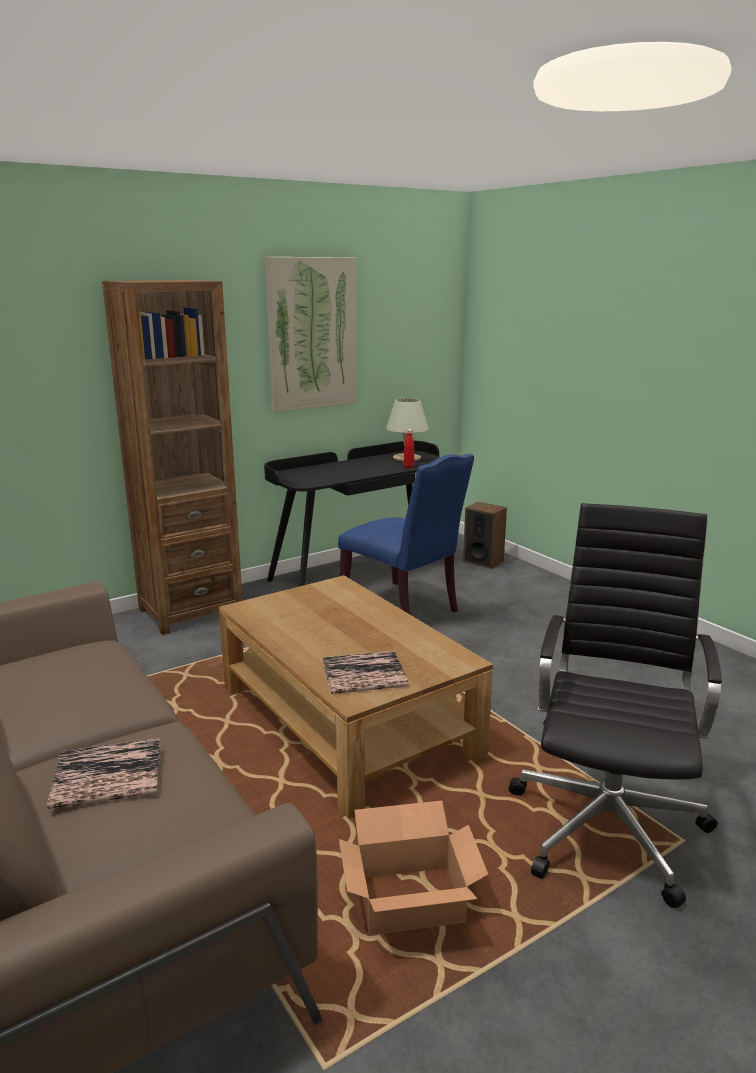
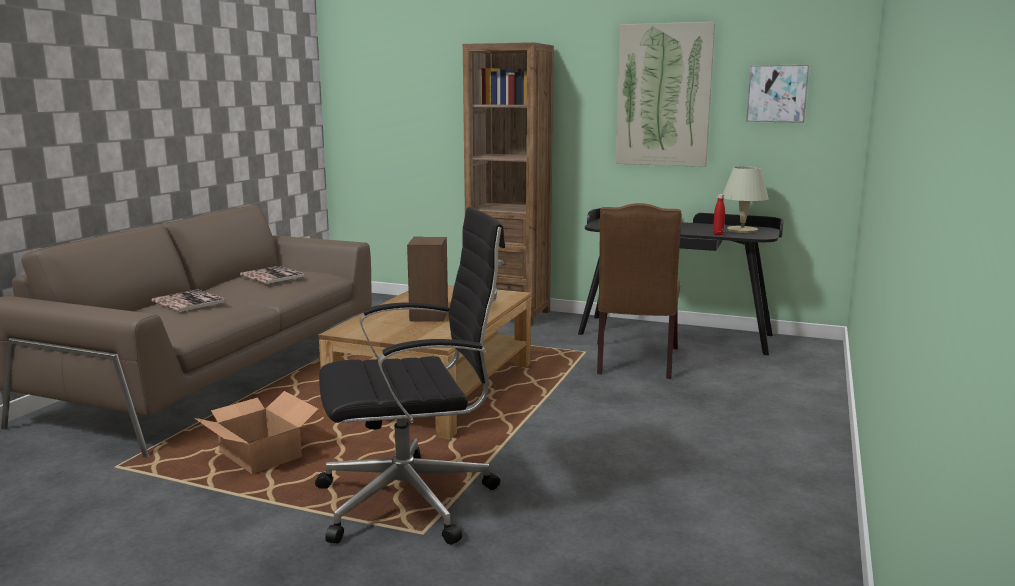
camera: 55 degrees right, 5 degrees down
(364, 674) = (380, 326): book -> book (272, 276)
(403, 609) = (635, 362): blue chair -> brown chair
(404, 327) = (777, 93): none -> picture
(483, 561) = (800, 363): speaker -> speaker (429, 315)

